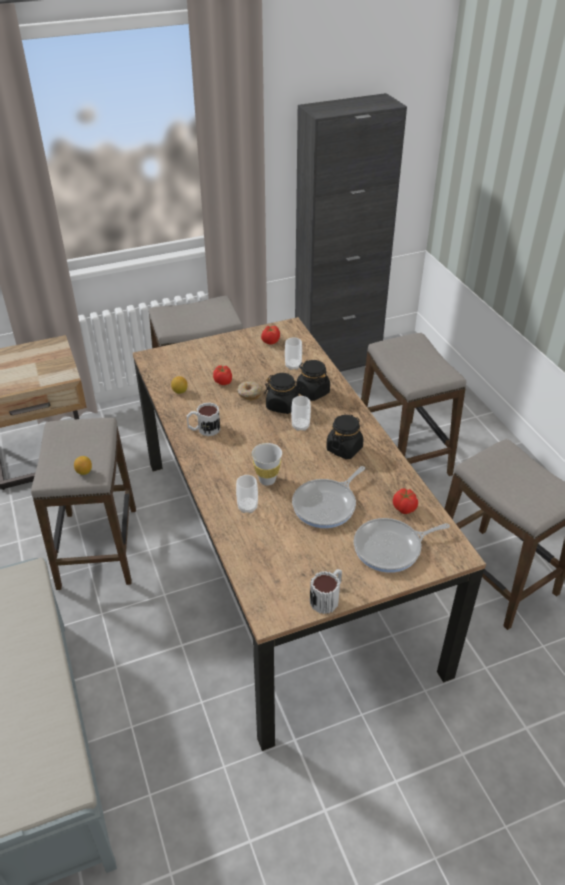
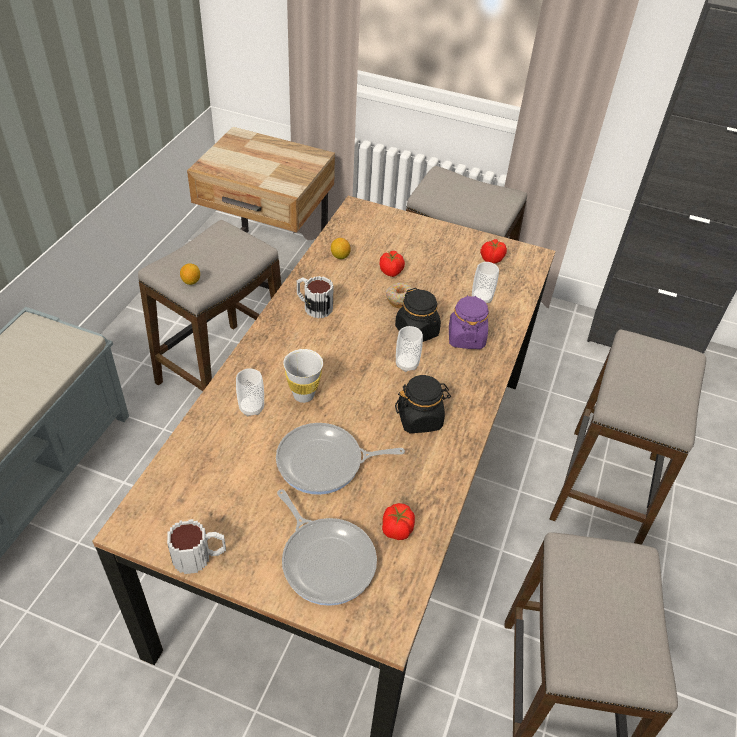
camera: 40 degrees right, 5 degrees up
(312, 392) = (466, 337): black jar -> purple jar
(391, 548) = (326, 560): frying pan -> frying pan turned 150 degrees counterclockwise

